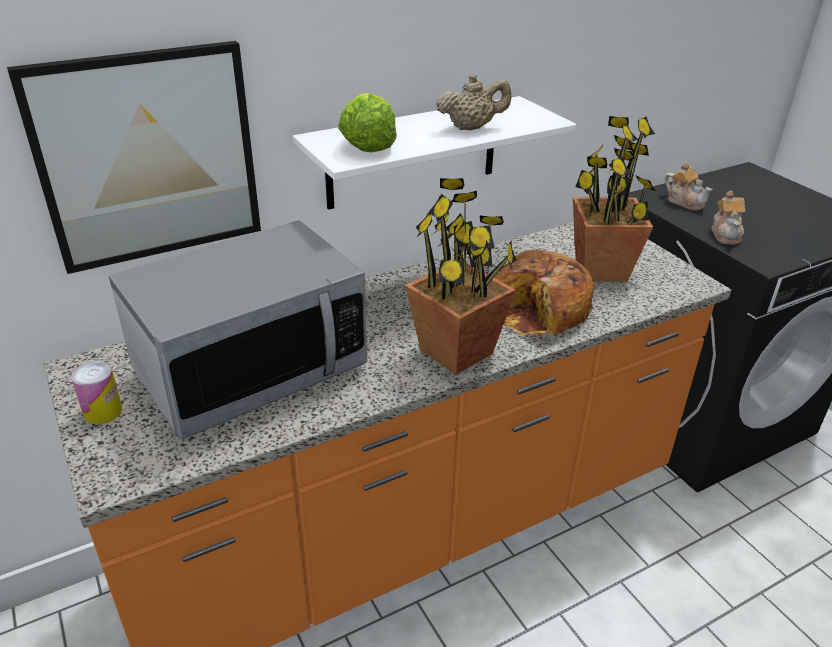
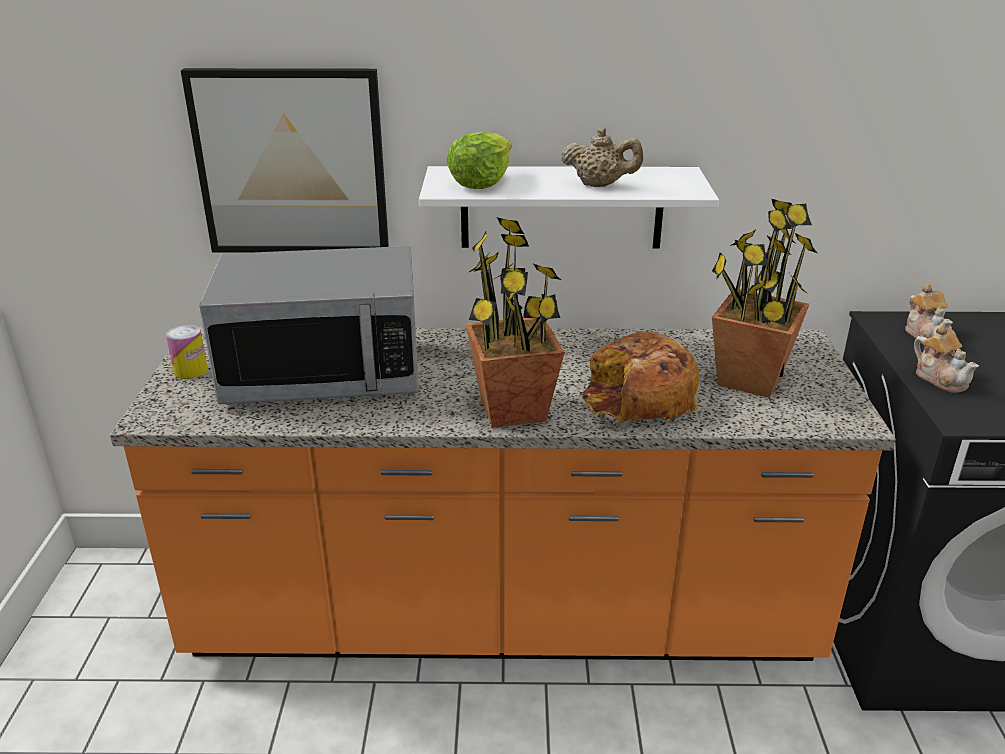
camera: 30 degrees right, 5 degrees down
(726, 234) = (940, 379): teapot -> teapot turned 60 degrees counterclockwise

